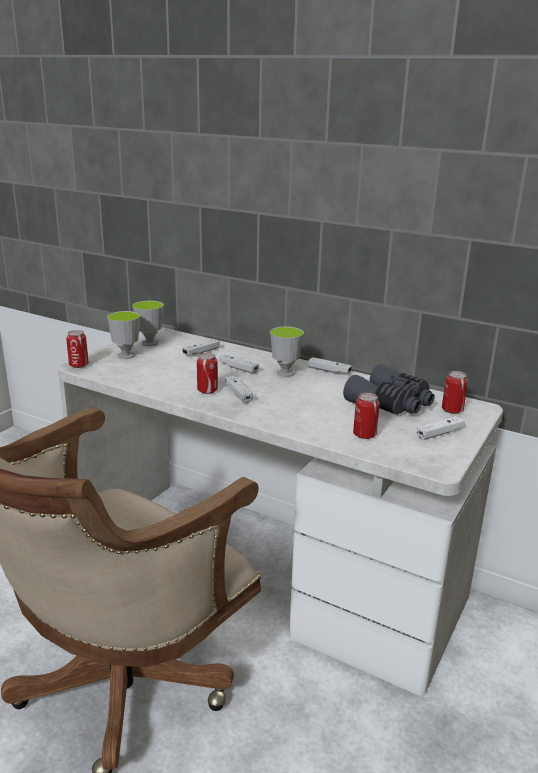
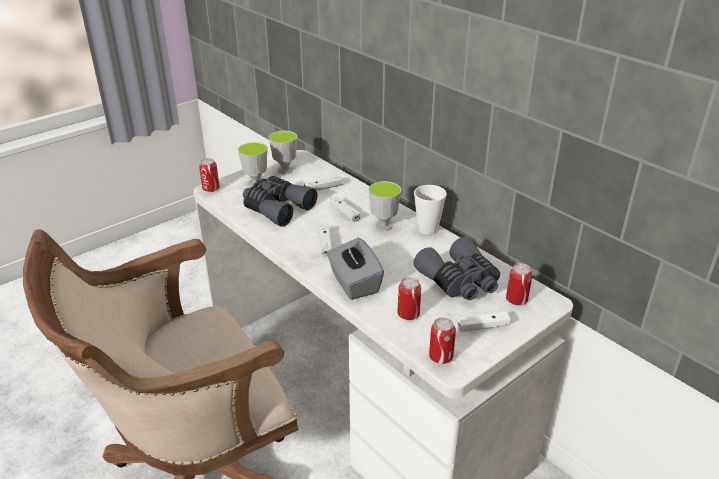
camera: 20 degrees right, 10 degrees up
(164, 372) = (276, 208): none -> grey binoculars
(207, 390) = (300, 236): can -> can (441, 357)
(292, 419) = (354, 283): none -> grey tissue box
(329, 371) = (427, 229): white game controller -> cup

